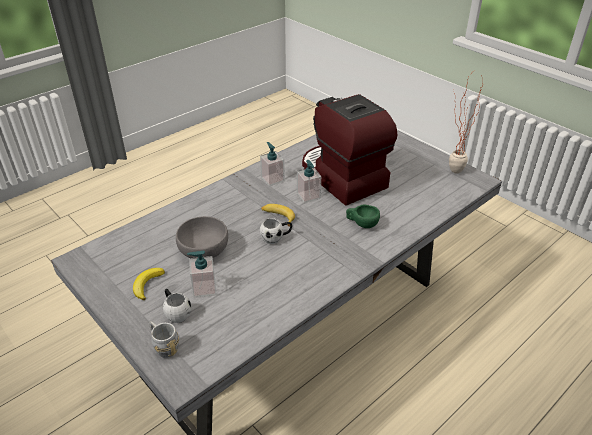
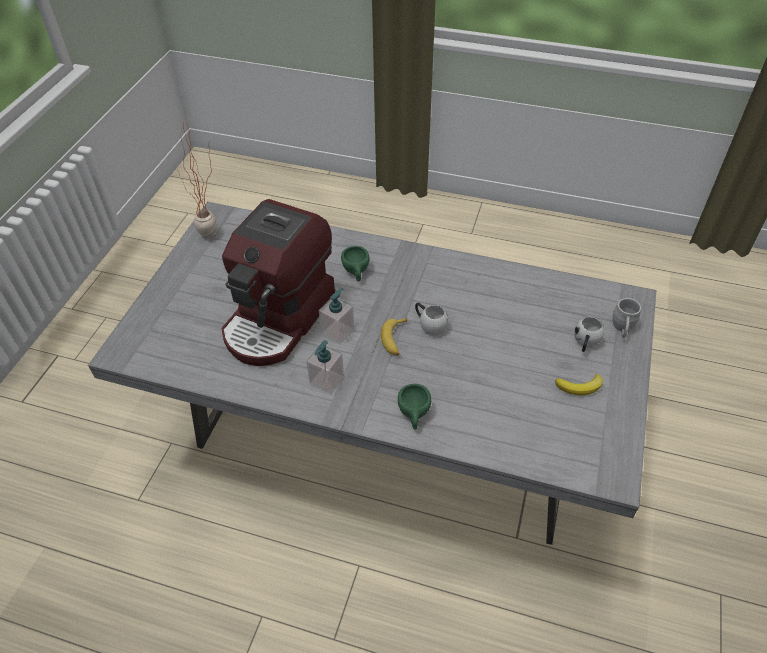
camera: 120 degrees left, 10 degrees up
(203, 249) = (496, 372): grey bowl -> none
(204, 288) = (542, 340): soap dispenser -> none
(213, 201) = (414, 414): none -> green cup

